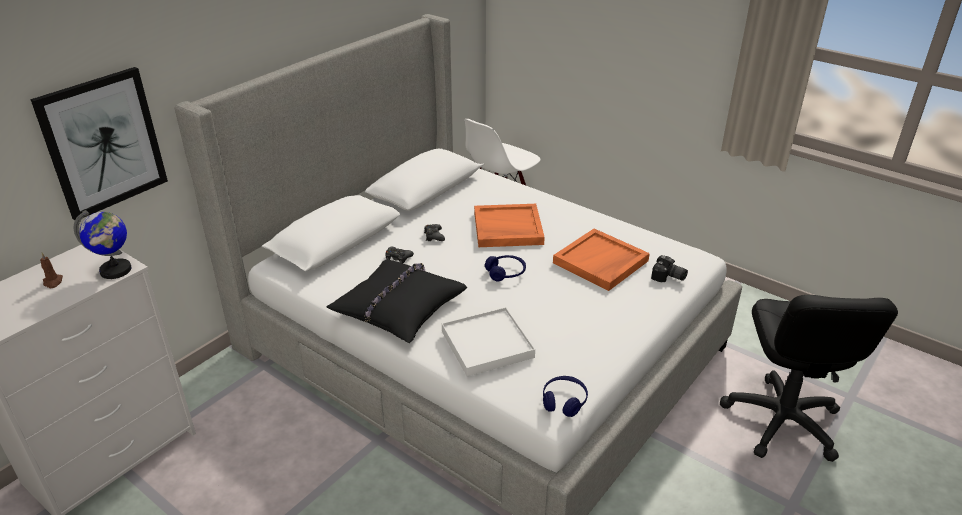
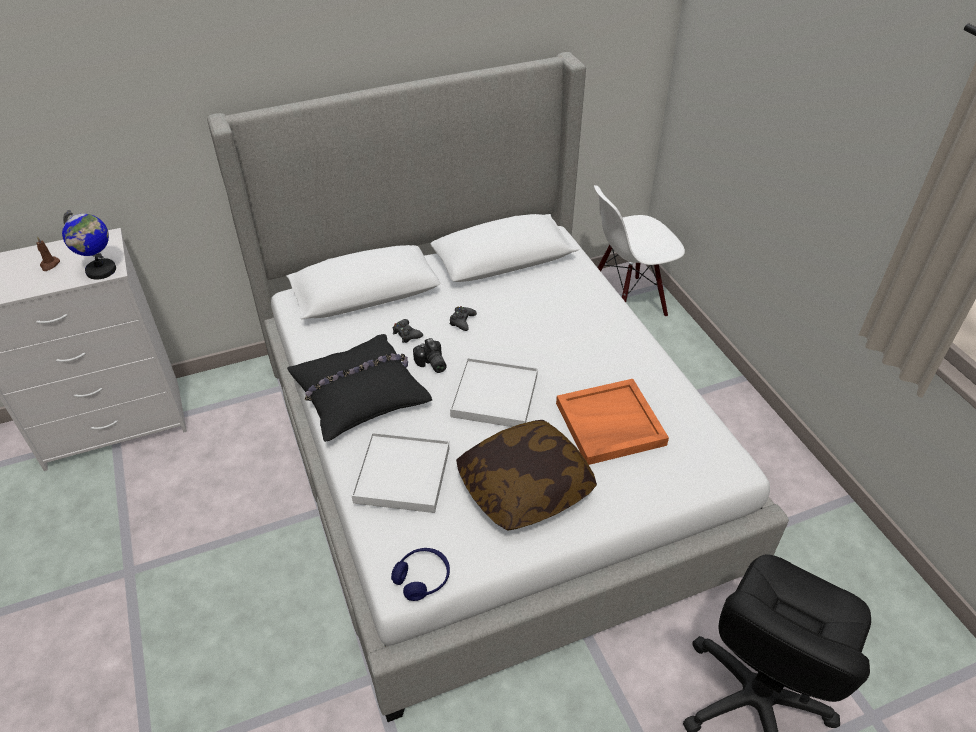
camera: 30 degrees right, 10 degrees up
(103, 143) = (129, 140): picture -> none
(506, 273) = (495, 396): blue headphones -> white tray
(507, 228) = (544, 340): orange tray -> none
(580, 319) = (525, 487): none -> pillow
(668, 277) = (670, 478): camera -> camera (431, 364)

